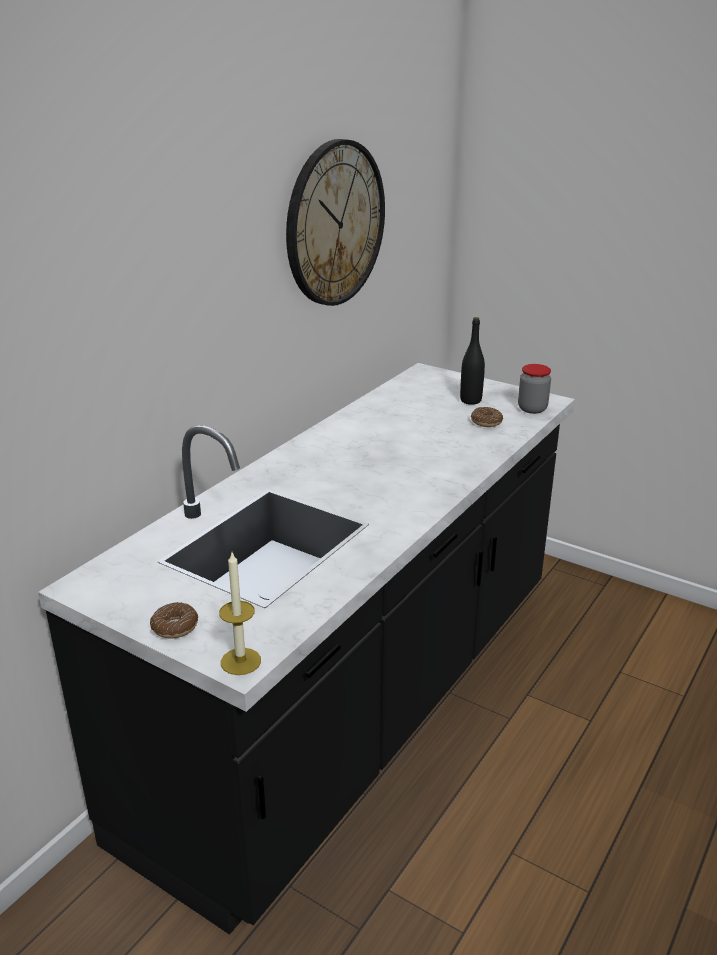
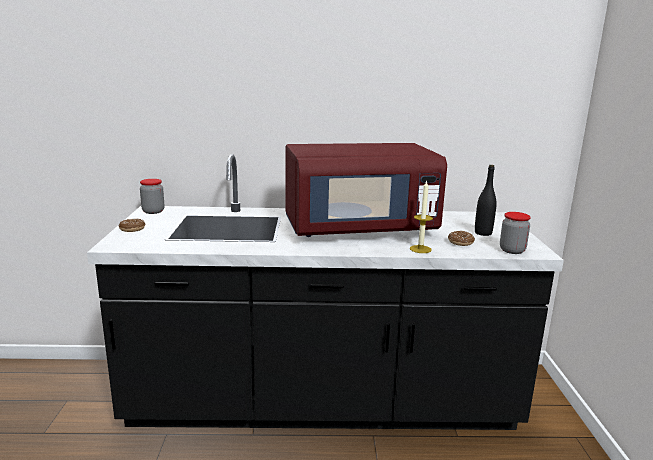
camera: 55 degrees right, 10 degrees down
(97, 586) = (153, 211): none -> jar
(240, 661) = (113, 245): candle -> candle (420, 249)
(335, 224) = (414, 80): wall clock -> none
(382, 457) = (359, 229): none -> red microwave

